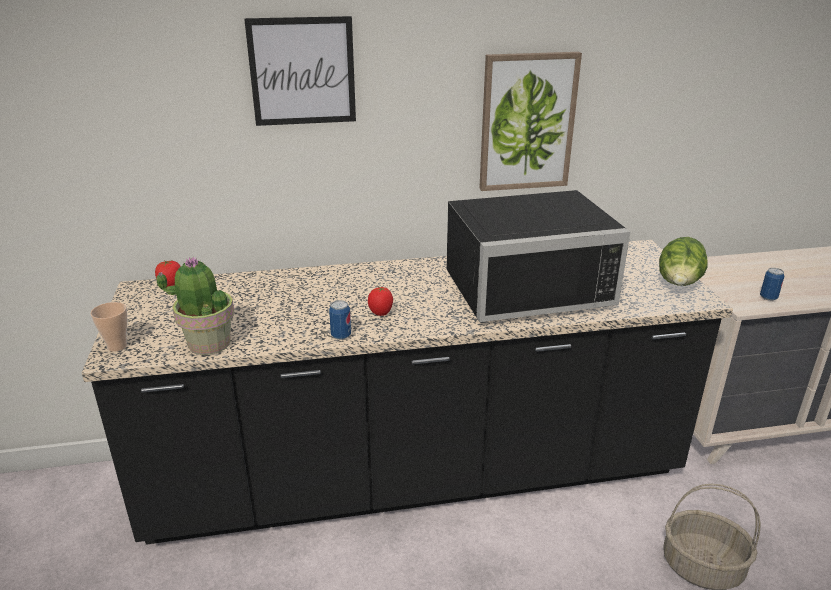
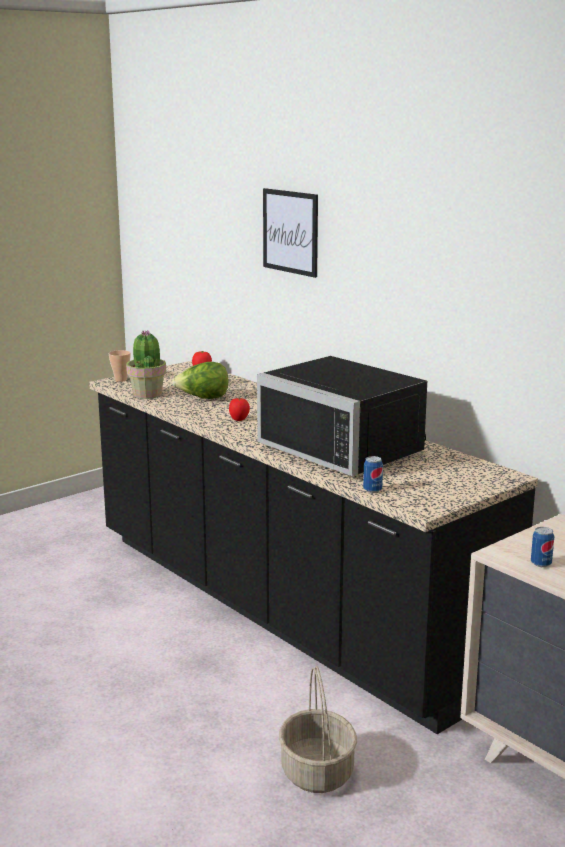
camera: 60 degrees right, 10 degrees down
(341, 336) = (195, 417): can -> can (372, 490)
(527, 122) = (429, 310): picture -> none
(678, 285) = (441, 497): lettuce -> lettuce (203, 398)

